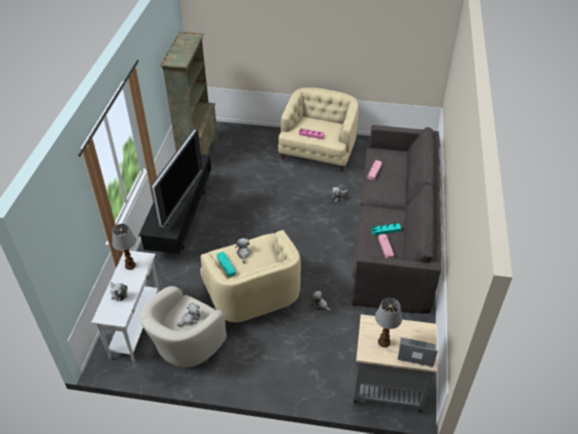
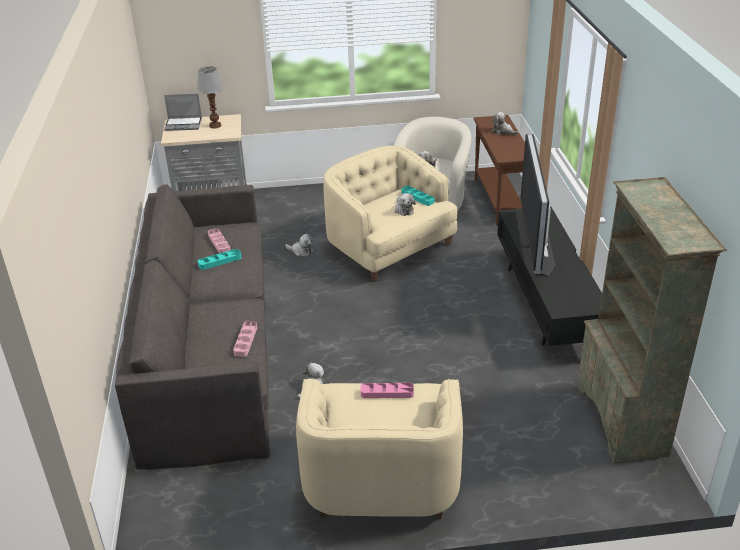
camera: 165 degrees right, 10 degrees down
(130, 266) = (513, 149): table lamp -> none
(135, 325) = (499, 201): white console table -> brown console table

